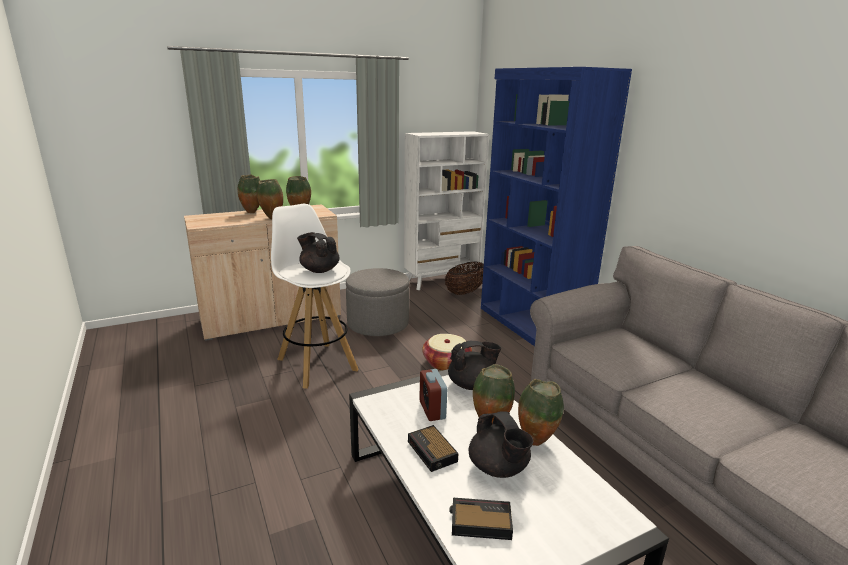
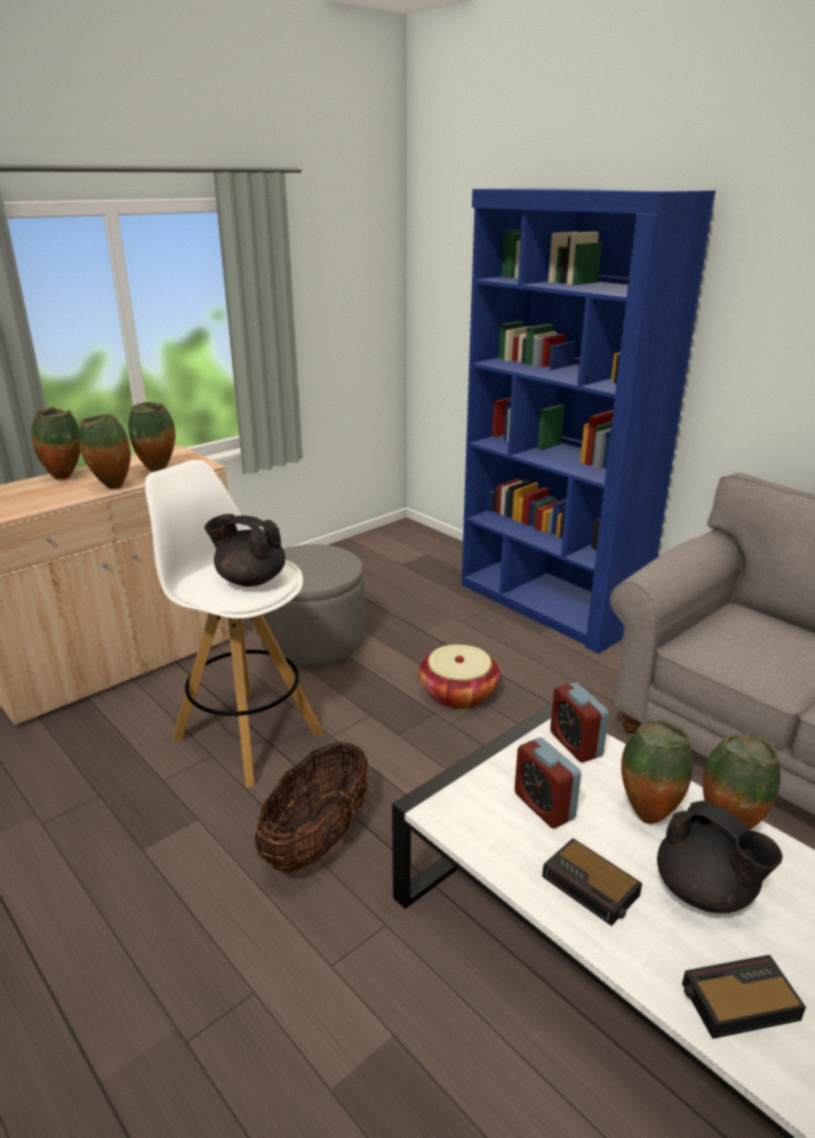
camera: 15 degrees left, 5 degrees up
(442, 280) = (377, 542): white bookcase -> none
(465, 292) = (423, 559): basket -> basket (317, 840)
(472, 384) = (575, 744): black teapot -> alarm clock

